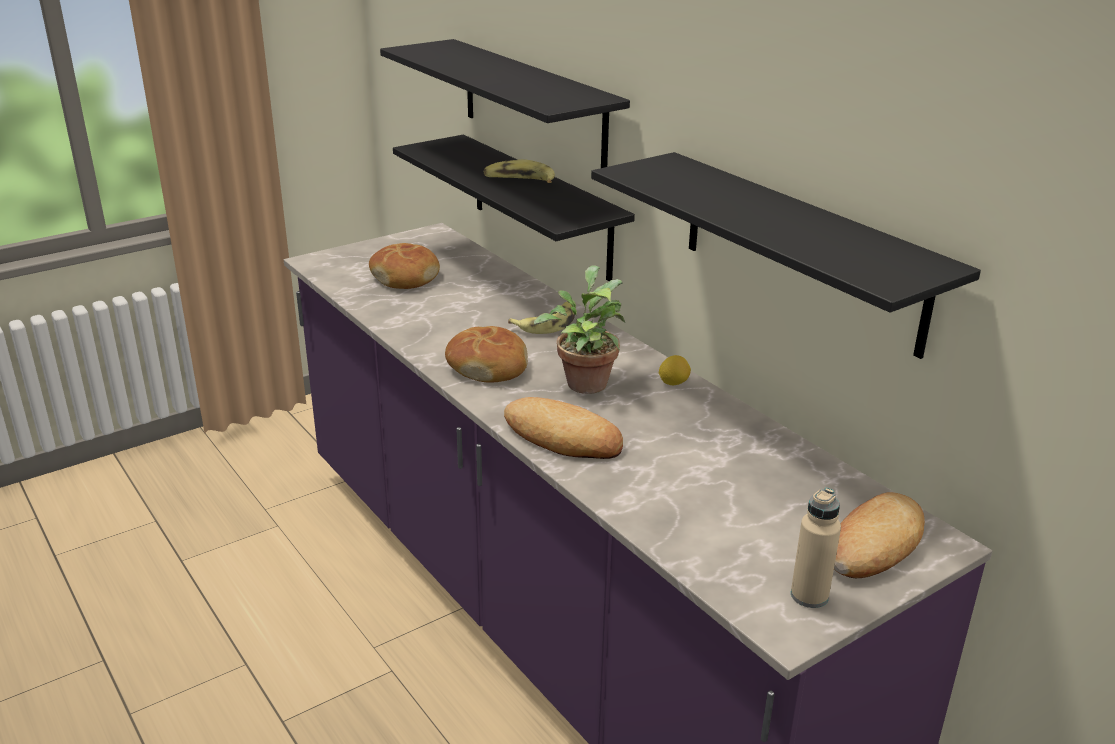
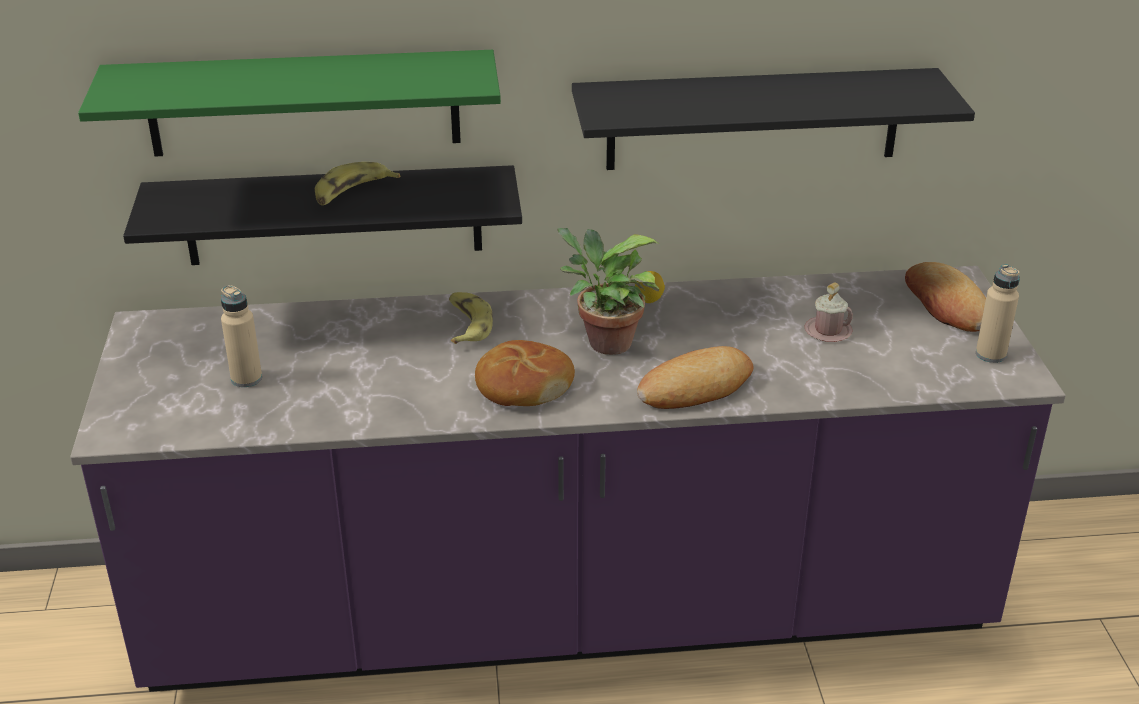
camera: 60 degrees left, 5 degrees up
(405, 277) = (246, 378): bread -> beige bottle
(533, 105) = (304, 103): black shelf -> green shelf
(731, 482) = (828, 331): none -> pink mug

